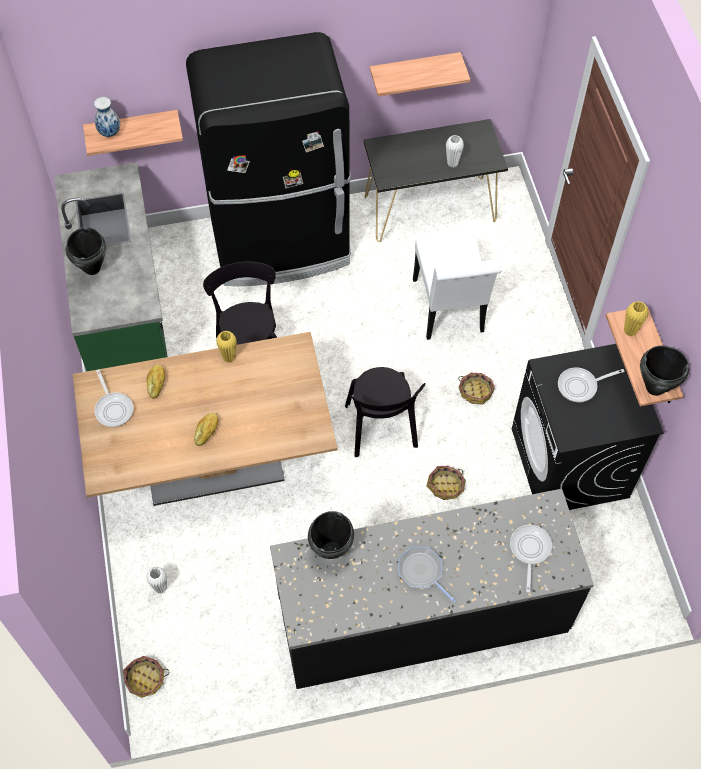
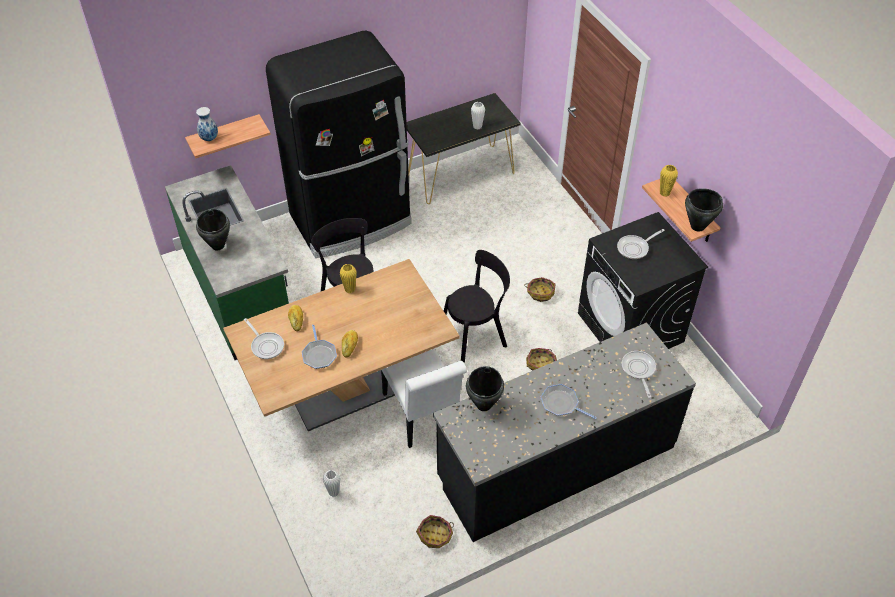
camera: 15 degrees left, 10 degrees down
(145, 679) = (343, 566): basket -> basket (435, 535)
(169, 434) = (319, 354): none -> frying pan
(381, 429) = (476, 335): black chair -> black chair turned 90 degrees counterclockwise
(414, 71) = (436, 57): shelf -> none
(449, 311) = (500, 241): white chair -> white chair (423, 417)

